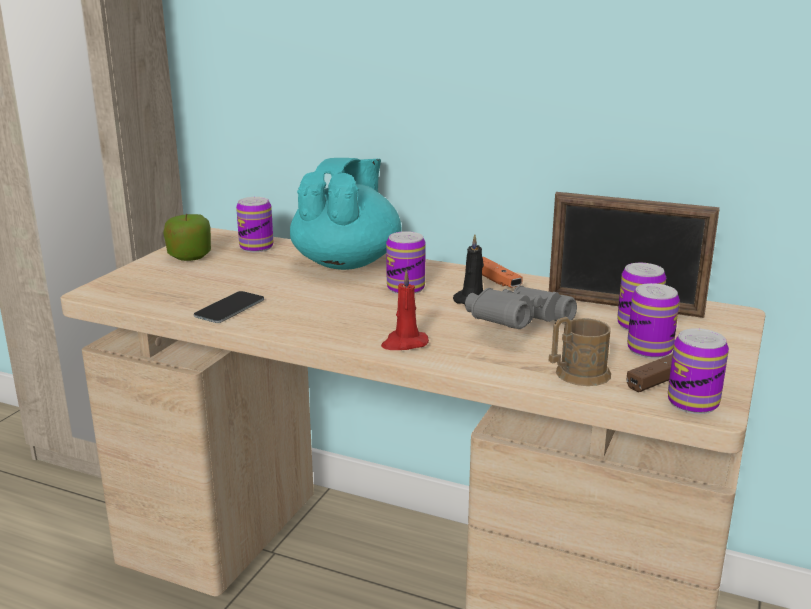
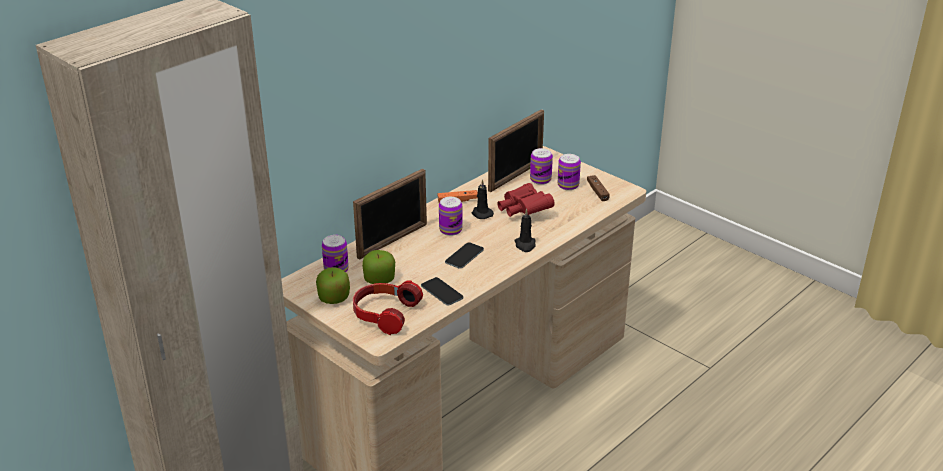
camera: 70 degrees left, 10 degrees up
(159, 285) = (384, 314): none -> headphones
(244, 270) = (379, 279): none -> apple
(338, 307) = (464, 256): none -> phone
(347, 262) = (393, 241): turquoise teapot -> picture frame
(404, 343) = (525, 245): red candle -> black candle
(515, 327) = (523, 211): grey binoculars -> red binoculars
(576, 375) = (583, 210): brown mug -> none
(693, 403) = (621, 192): can -> none

